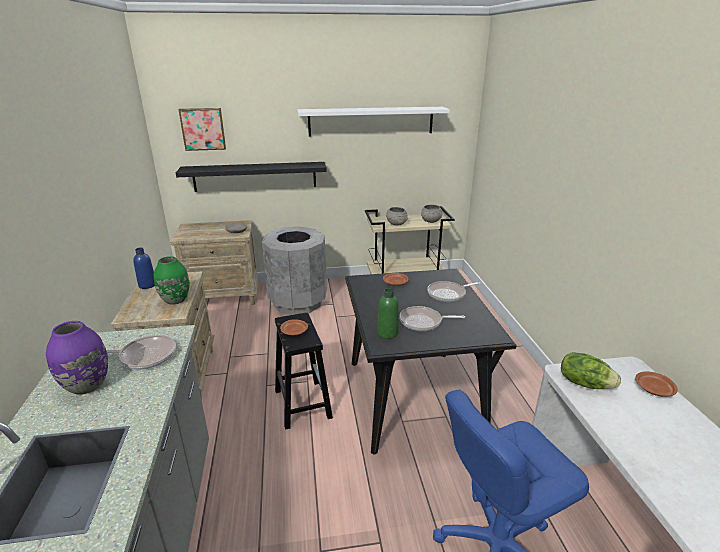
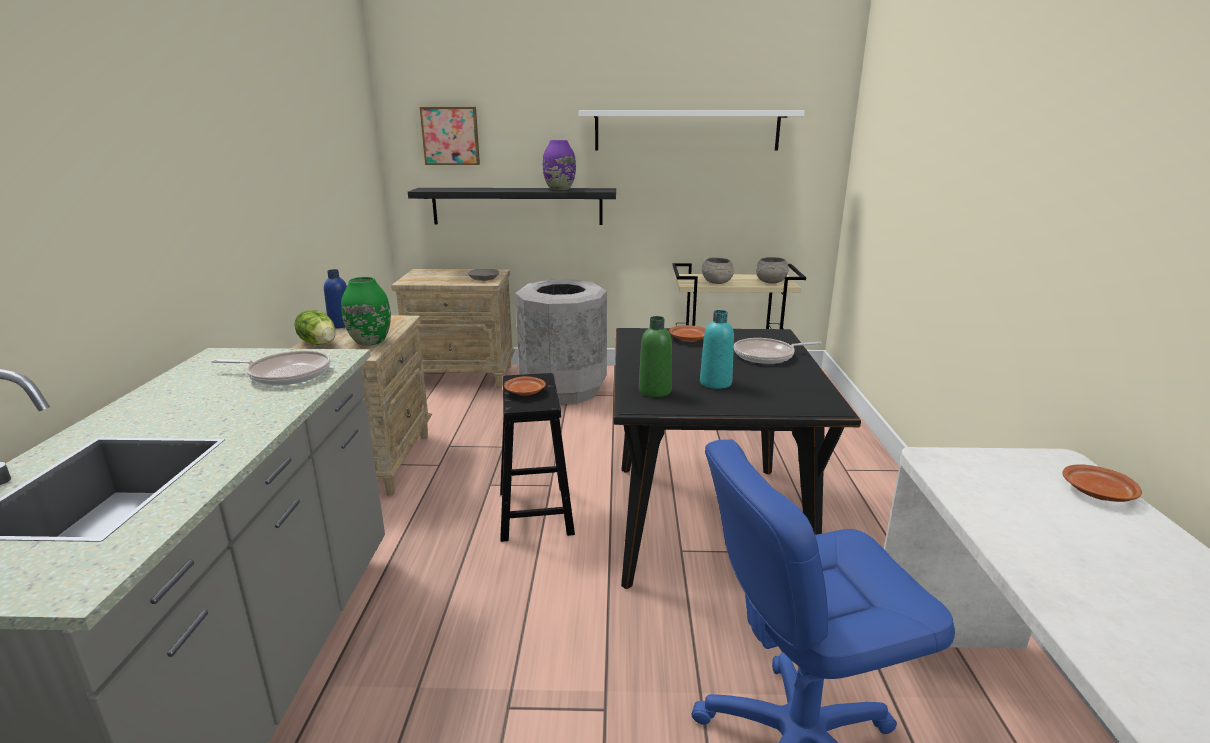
camera: 10 degrees right, 5 degrees down
(86, 386) = (193, 396): purple vase -> purple vase (559, 189)
(423, 322) = (715, 383): frying pan -> turquoise bottle
(584, 383) = (967, 474): lettuce -> lettuce (319, 343)

